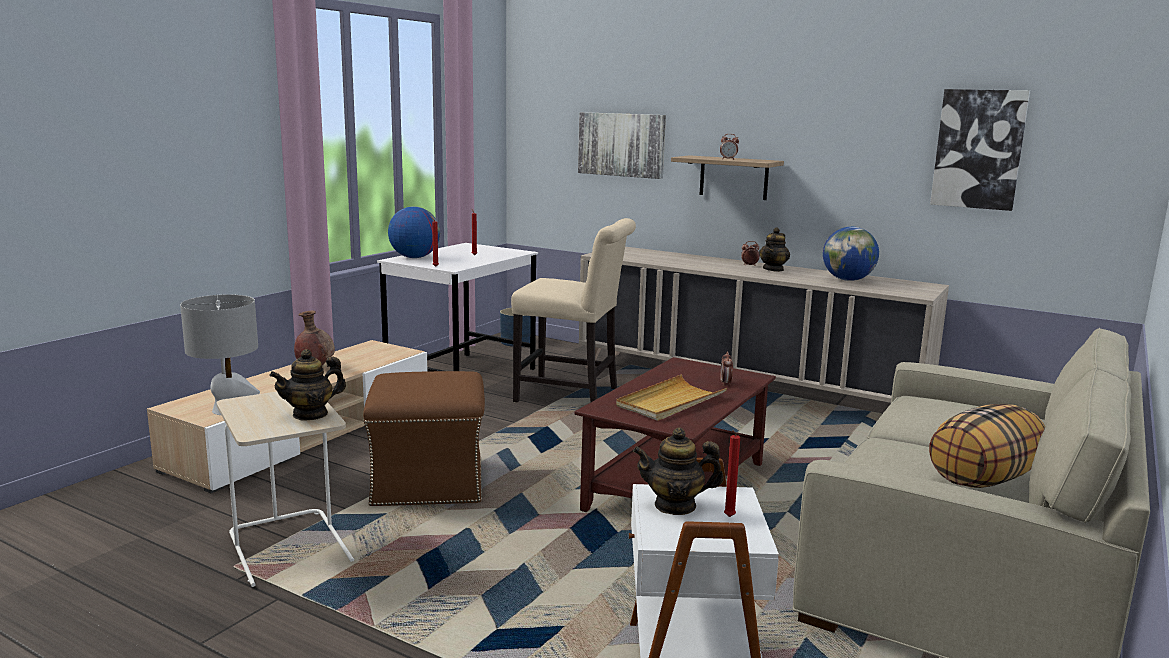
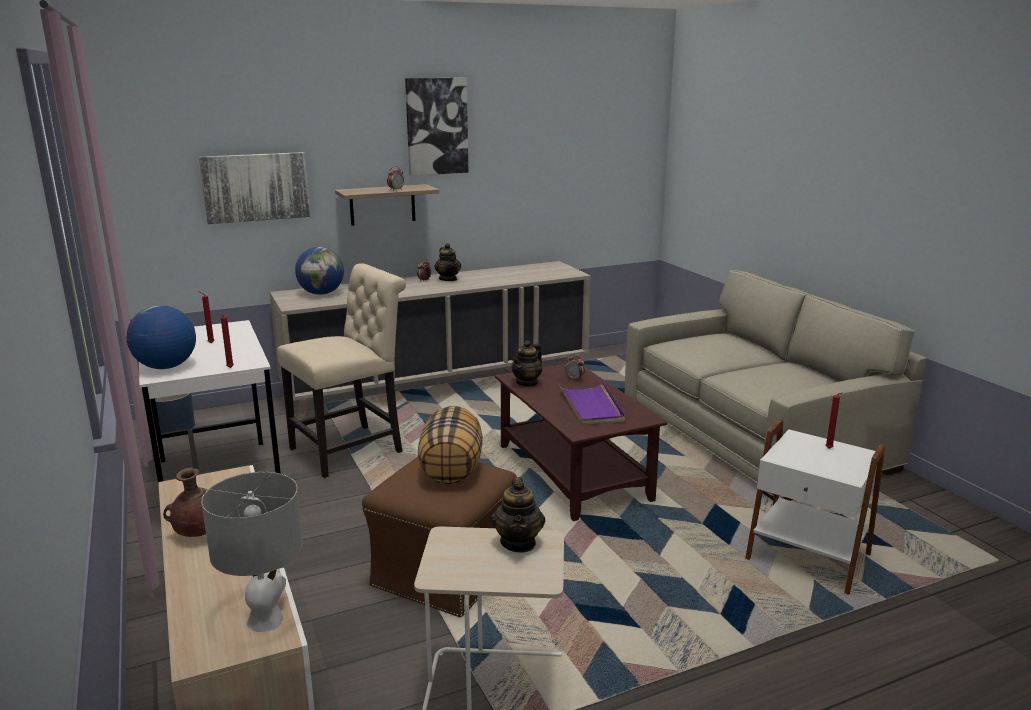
camera: 55 degrees left, 5 degrees up
(670, 402) = (591, 406): beige tray -> purple tray
(675, 505) = (804, 458): teapot -> teapot (527, 382)
(848, 280) = (511, 274): globe -> globe (321, 293)
(978, 149) = (566, 158): picture -> picture (436, 126)
(984, 480) = (802, 376): pillow -> pillow (452, 470)

